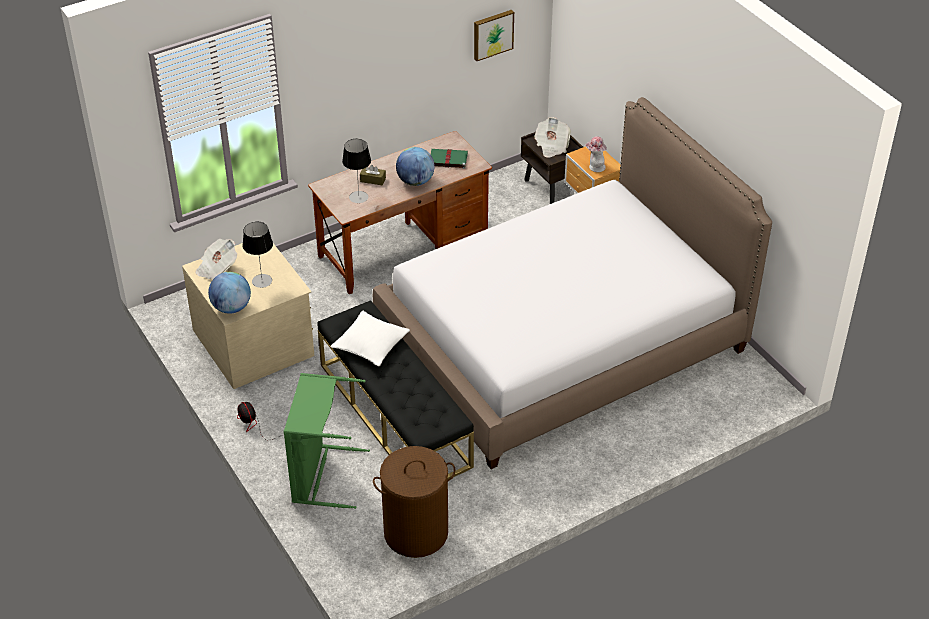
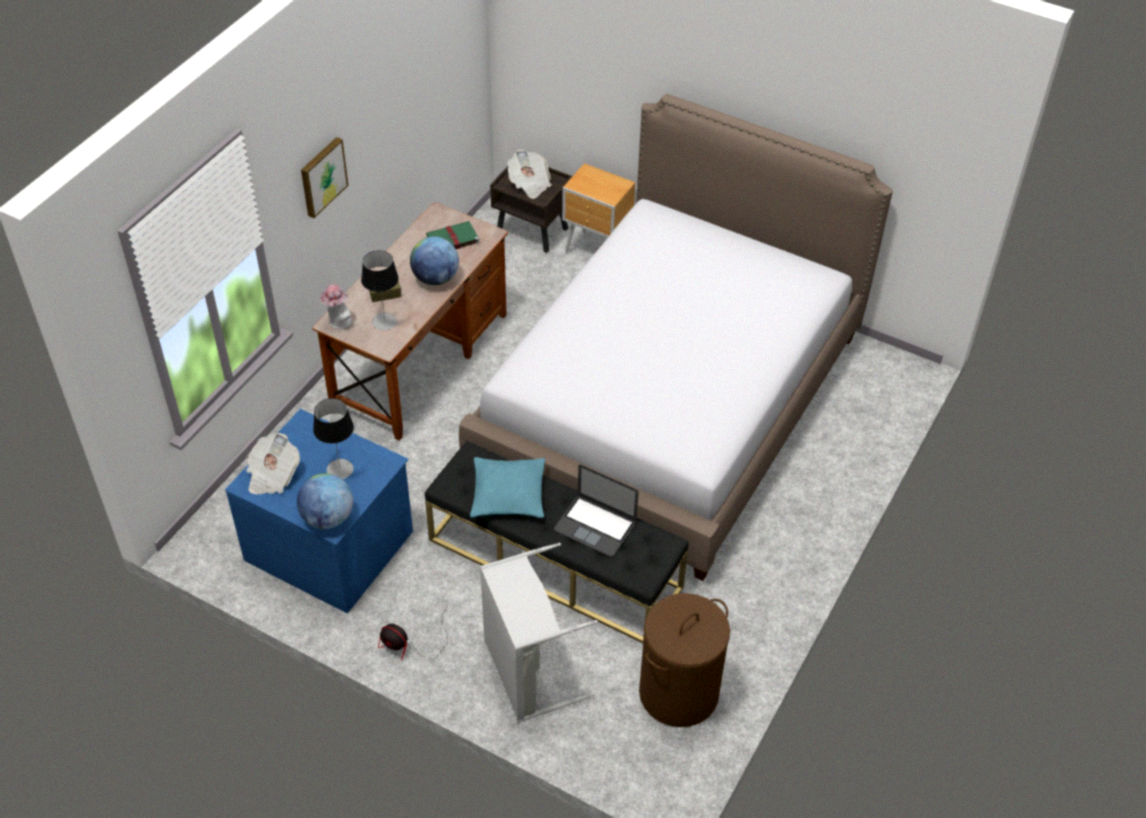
camera: 30 degrees left, 5 degrees up
(255, 342) = (330, 544): beige dresser -> blue dresser
(321, 475) = (526, 673): green laundry basket -> grey laundry basket
(370, 344) = (508, 494): white pillow -> turquoise pillow
(413, 387) = (595, 525): none -> laptop
(492, 34) = (443, 72): picture -> picture (322, 176)
(595, 167) = (604, 192): hat -> hat (338, 323)

